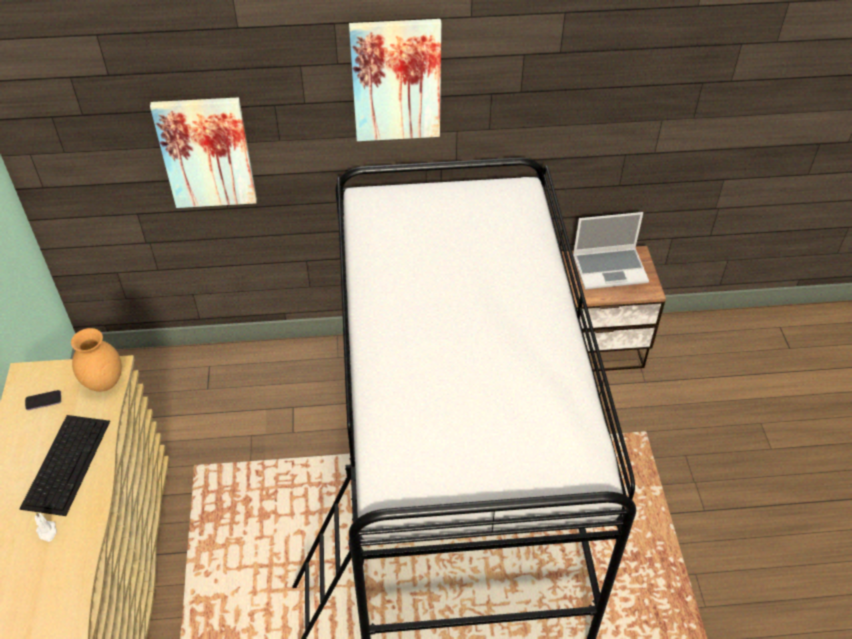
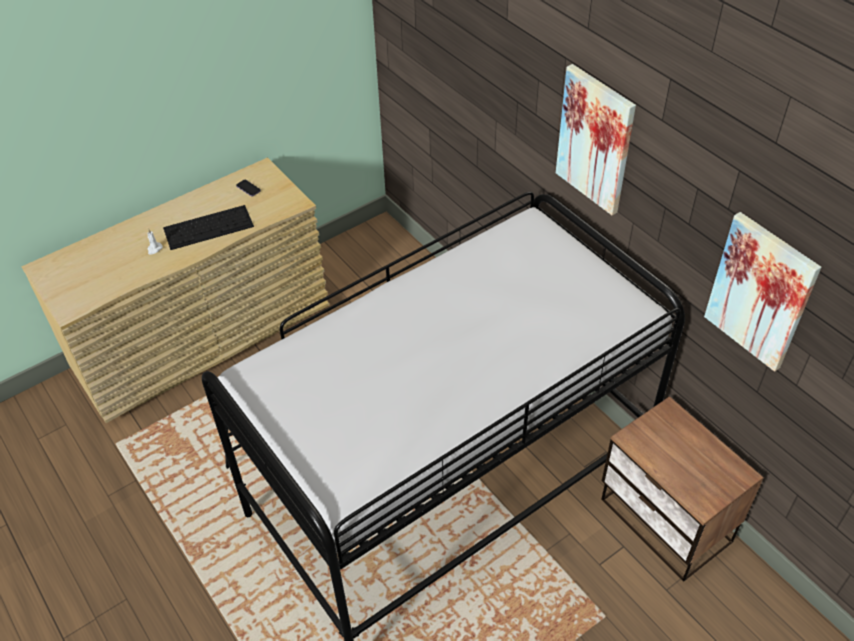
camera: 60 degrees right, 0 degrees up
(105, 383) = (282, 206): brown vase -> none
(206, 152) = (470, 110): picture -> picture (760, 292)
(610, 268) = (700, 460): laptop -> none

